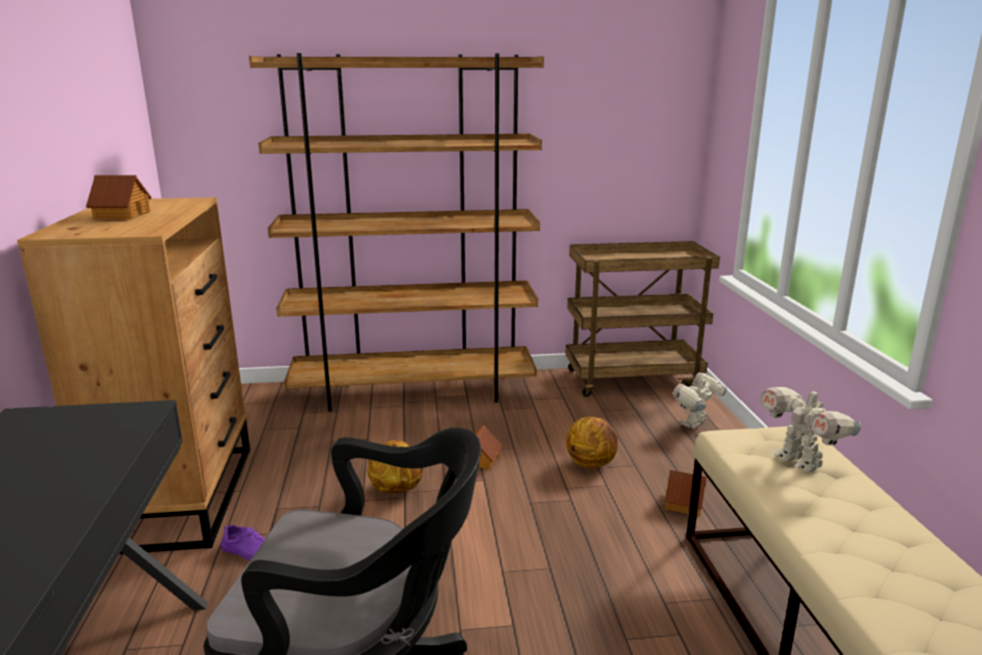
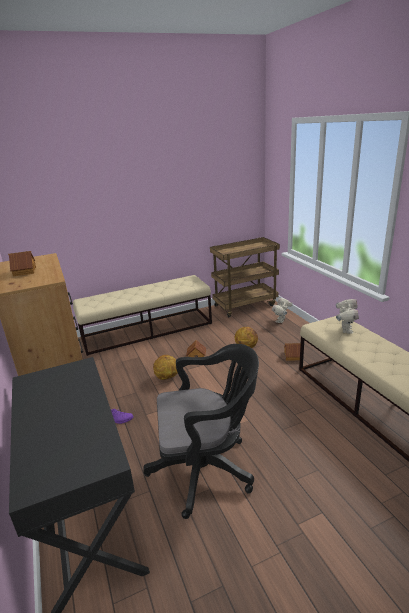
camera: 15 degrees left, 5 degrees up
(414, 392) = (147, 330): brown bookcase -> beige bench
(799, 461) = (345, 330): toy robot -> toy robot turned 120 degrees counterclockwise

